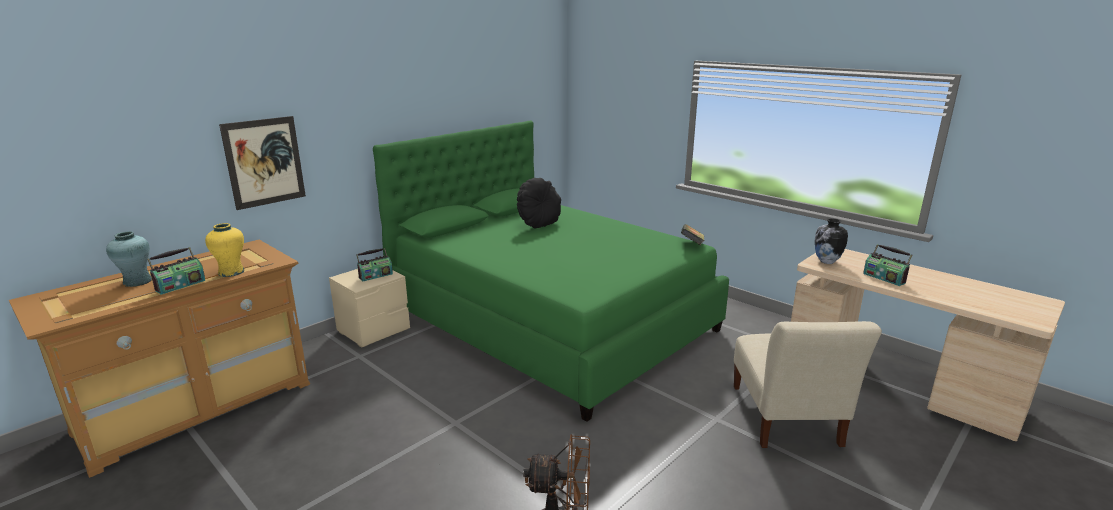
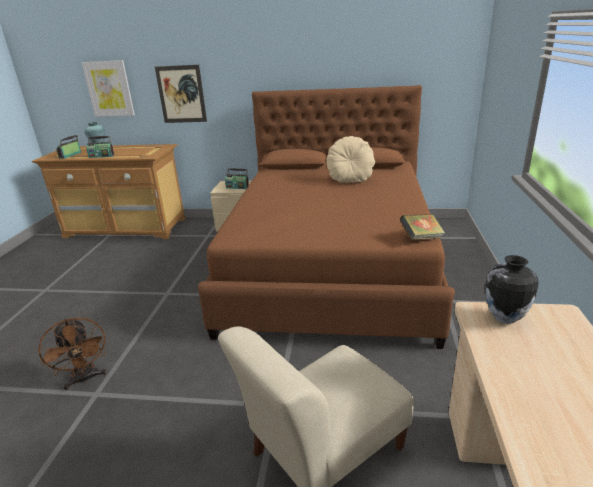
camera: 55 degrees right, 5 degrees up
(125, 170) = (109, 89): none -> picture
(231, 272) = (126, 156): yellow vase -> none
(539, 225) = (350, 181): black pillow -> beige pillow
(551, 321) = (331, 266): green bed -> brown bed
(884, 278) = (526, 378): radio -> radio (70, 155)

